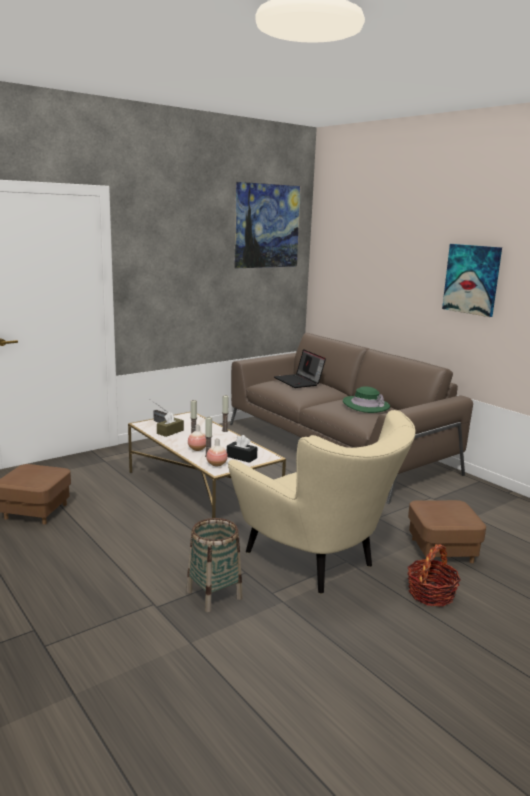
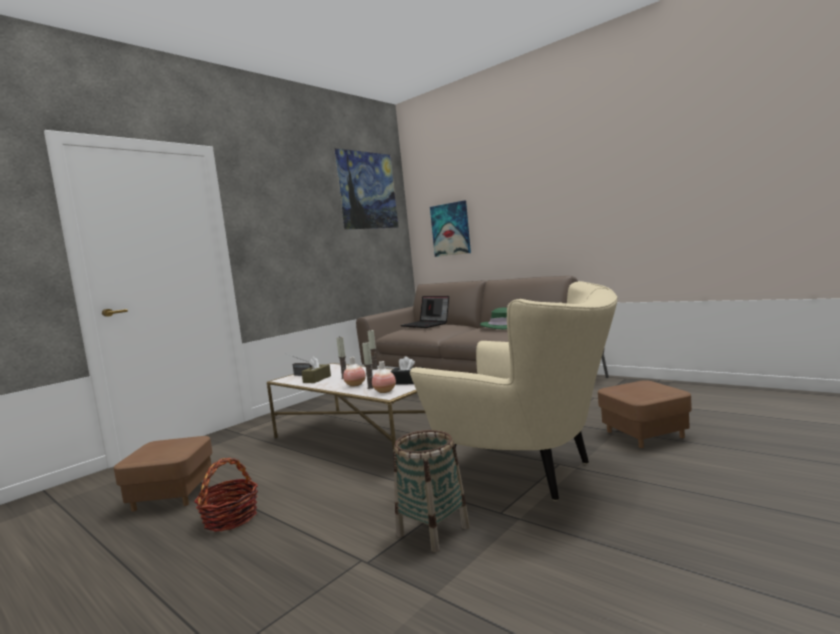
camera: 10 degrees left, 10 degrees down
(431, 594) = (671, 473): basket -> basket (230, 518)
(472, 279) = (575, 192): picture -> picture (451, 229)

